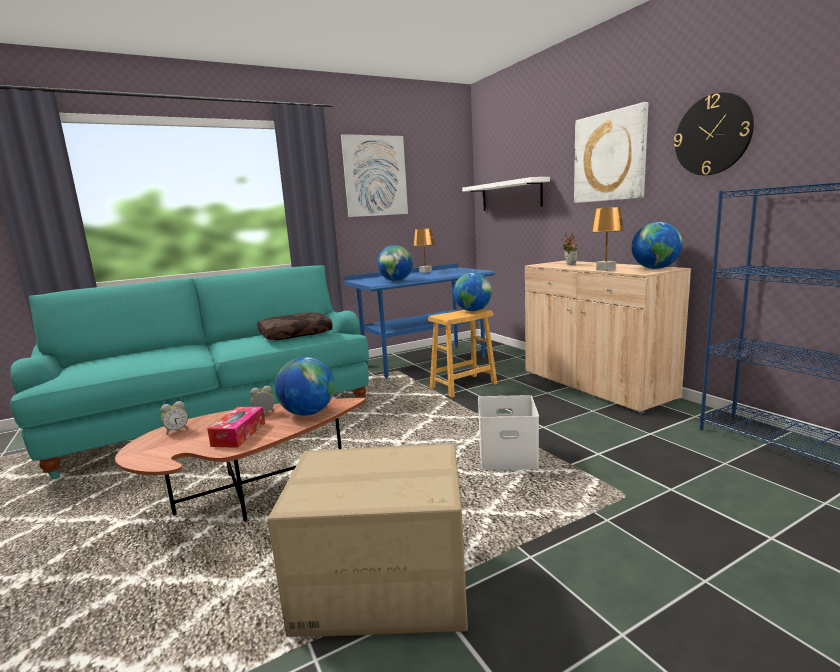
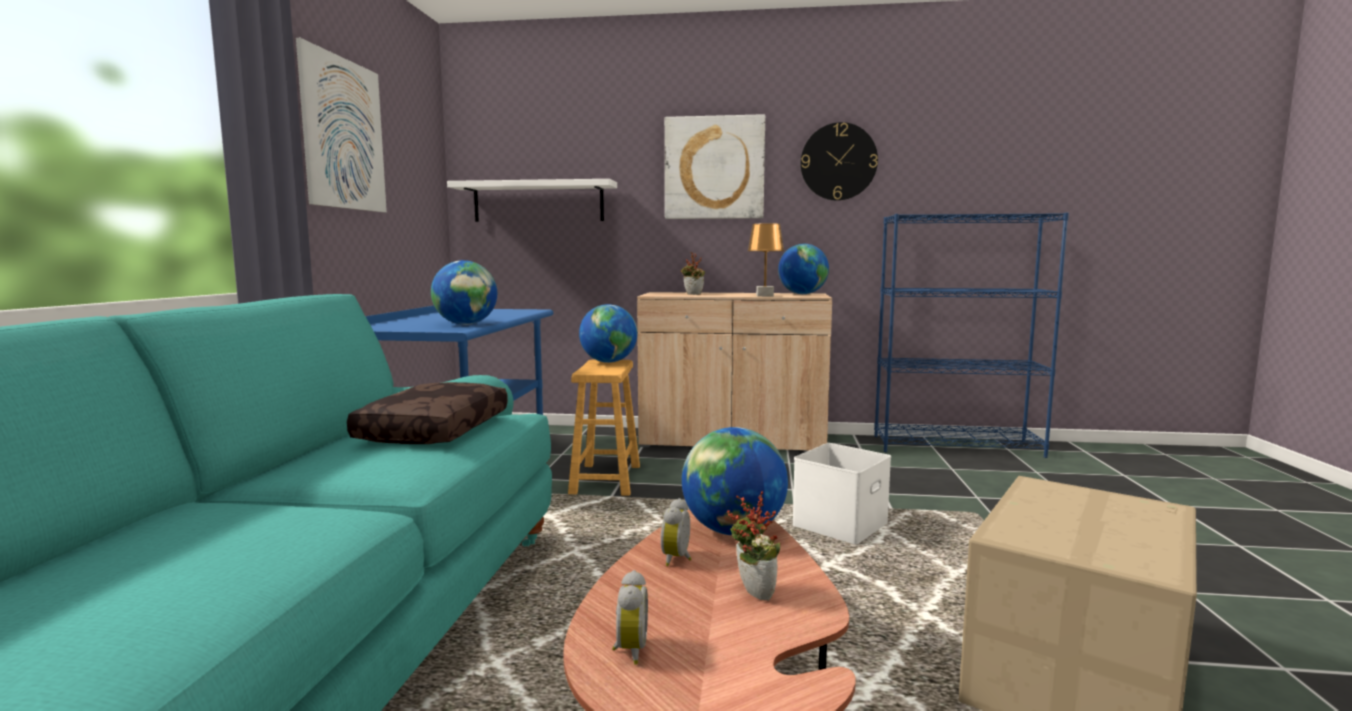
camera: 55 degrees left, 5 degrees down
(239, 434) = (751, 593): tissue box -> potted plant
(425, 272) = (439, 314): brown table lamp -> none

